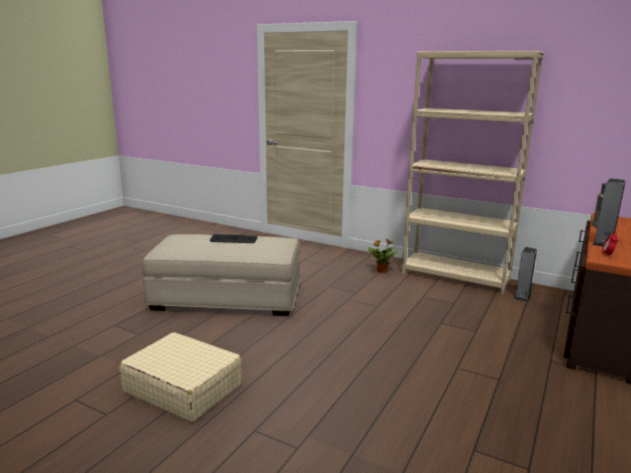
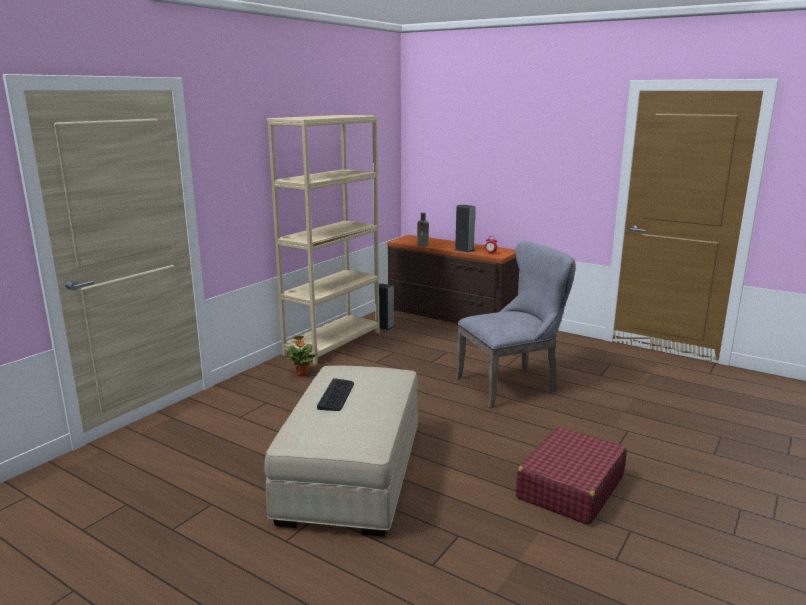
camera: 85 degrees left, 0 degrees up
(183, 388) = (570, 488): beige suitcase -> red suitcase
(404, 369) = (512, 384): none -> grey chair

